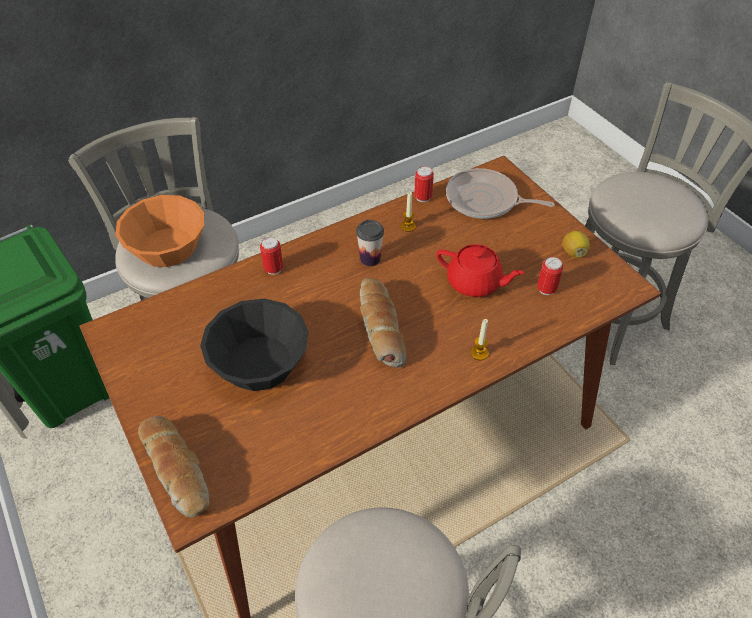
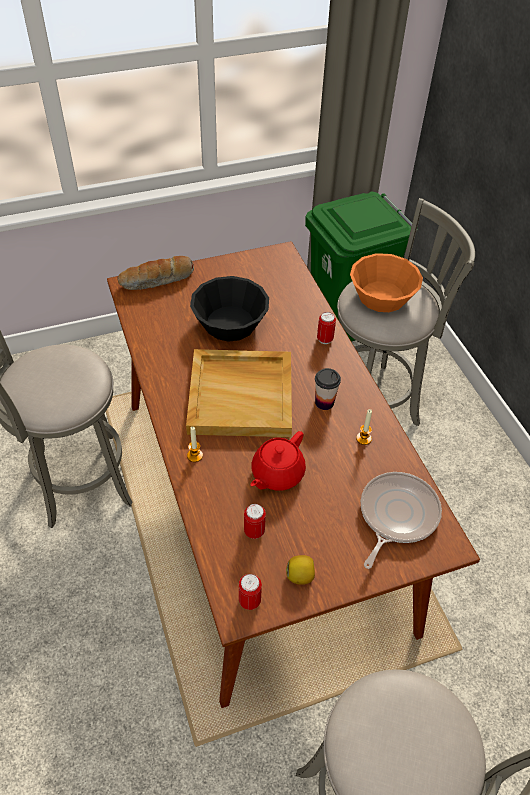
camera: 100 degrees right, 0 degrees up
(380, 328) = (241, 395): bread -> beige tray
(423, 197) = (406, 460): can -> can (249, 601)

